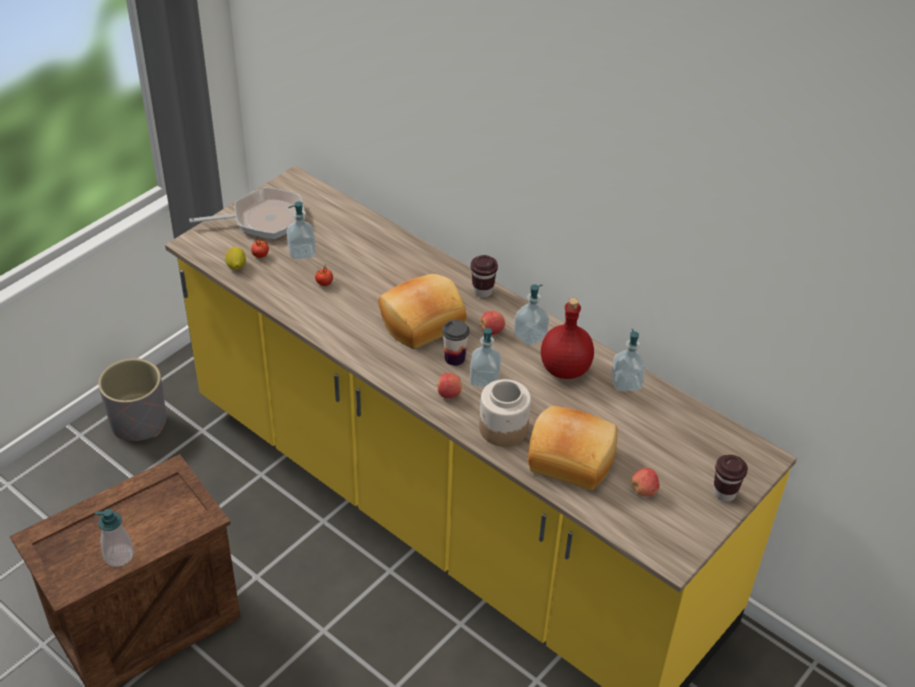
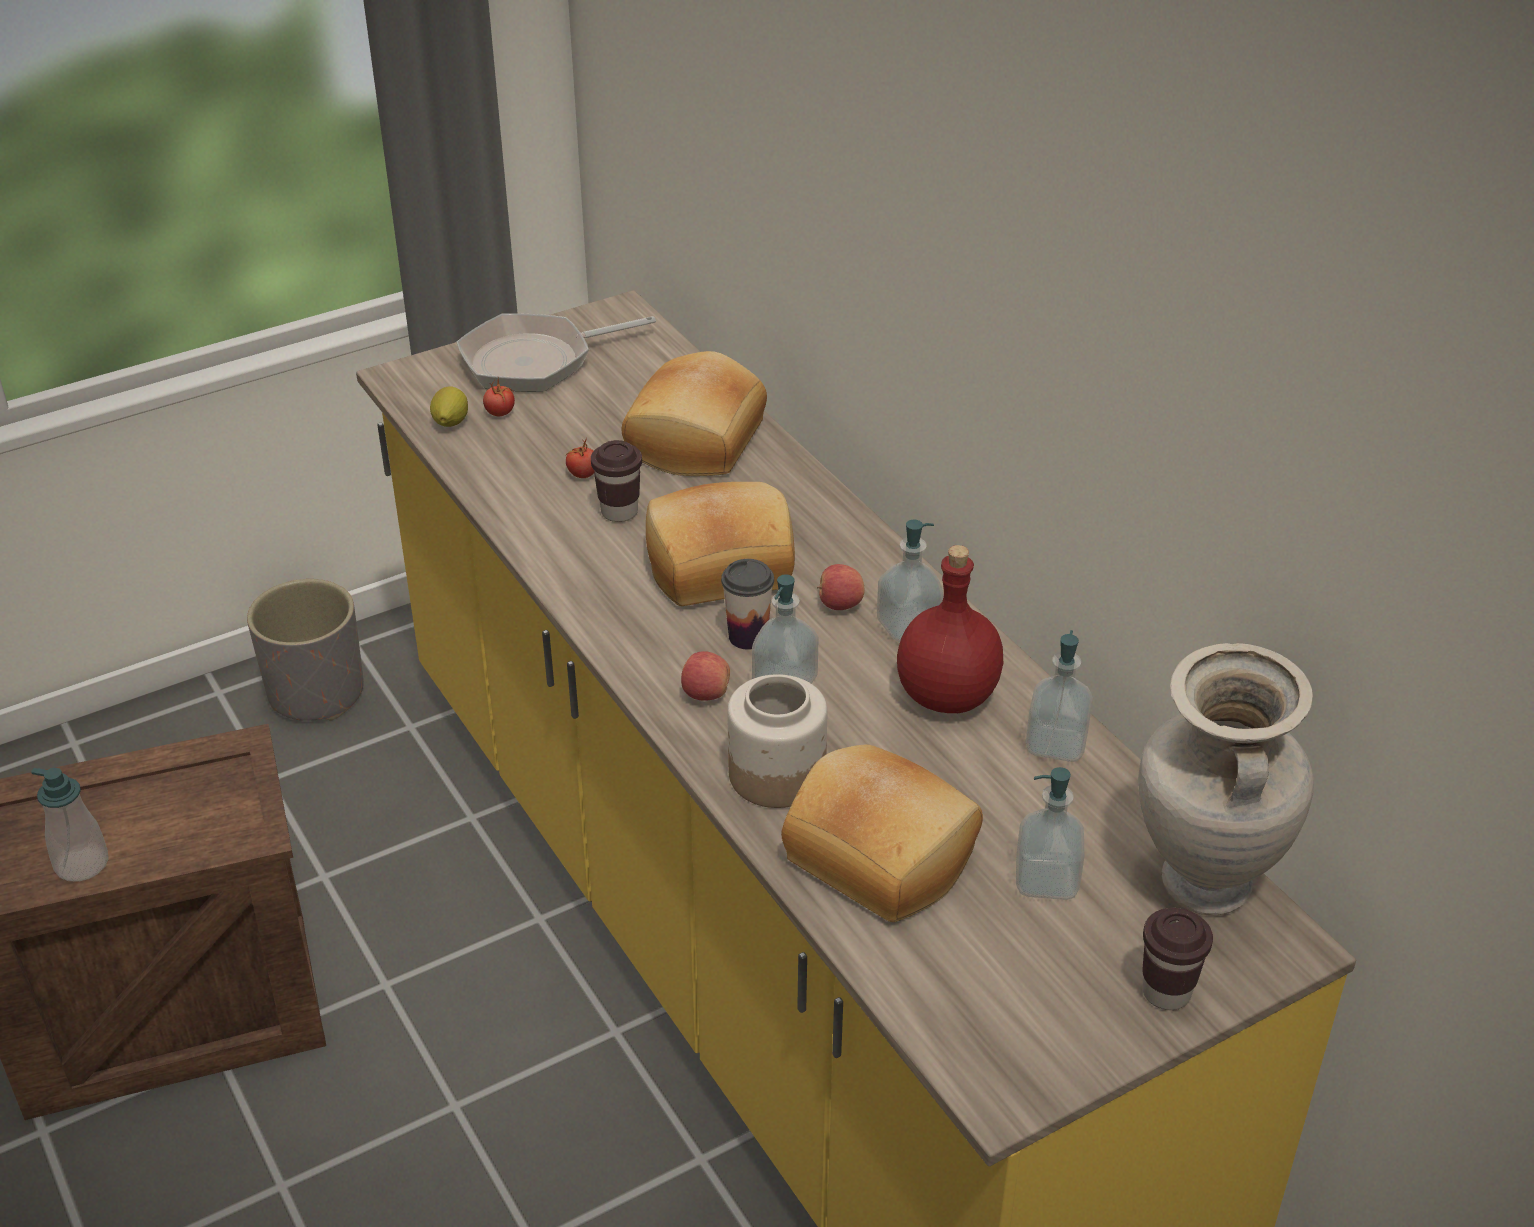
camera: 20 degrees right, 5 degrees down
(263, 219) = (536, 361): frying pan -> frying pan turned 150 degrees clockwise
(302, 252) = (572, 420): soap dispenser -> soap dispenser (1046, 880)
(376, 252) = (699, 441): none -> bread
(482, 291) = (857, 537): brown cup -> brown cup (619, 512)
(644, 490) = (1000, 948): apple -> none
(719, 439) = (1202, 886): none -> beige vase

